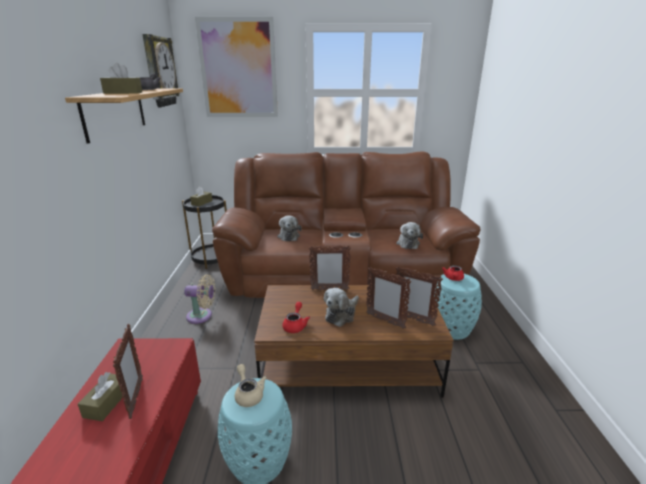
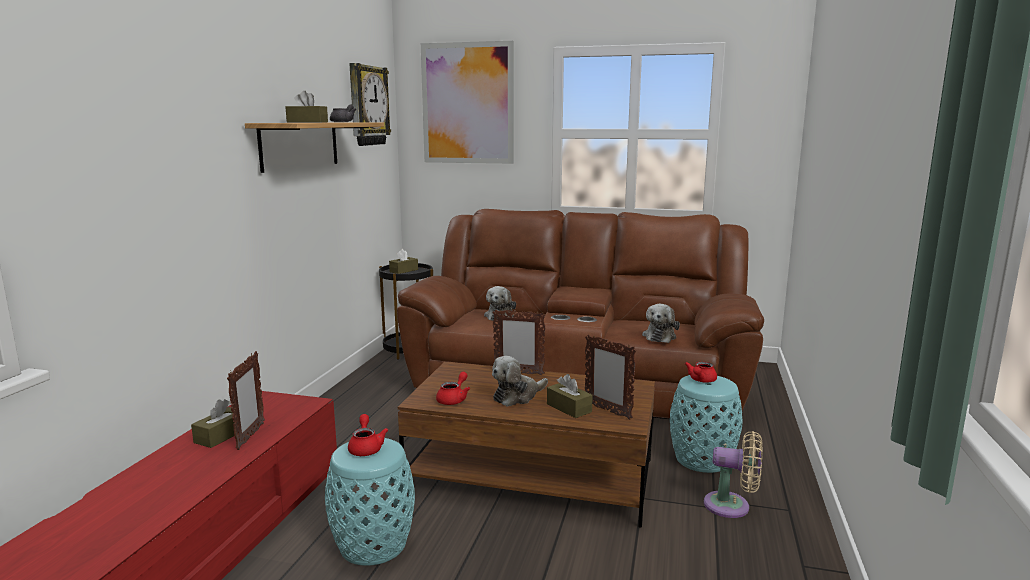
camera: 15 degrees right, 10 degrees down
(202, 316) = (370, 406): beige fan -> beige fan (731, 506)
(248, 394) = (366, 448): beige teapot -> red teapot
(385, 321) = (569, 408): picture frame -> brown tissue box

